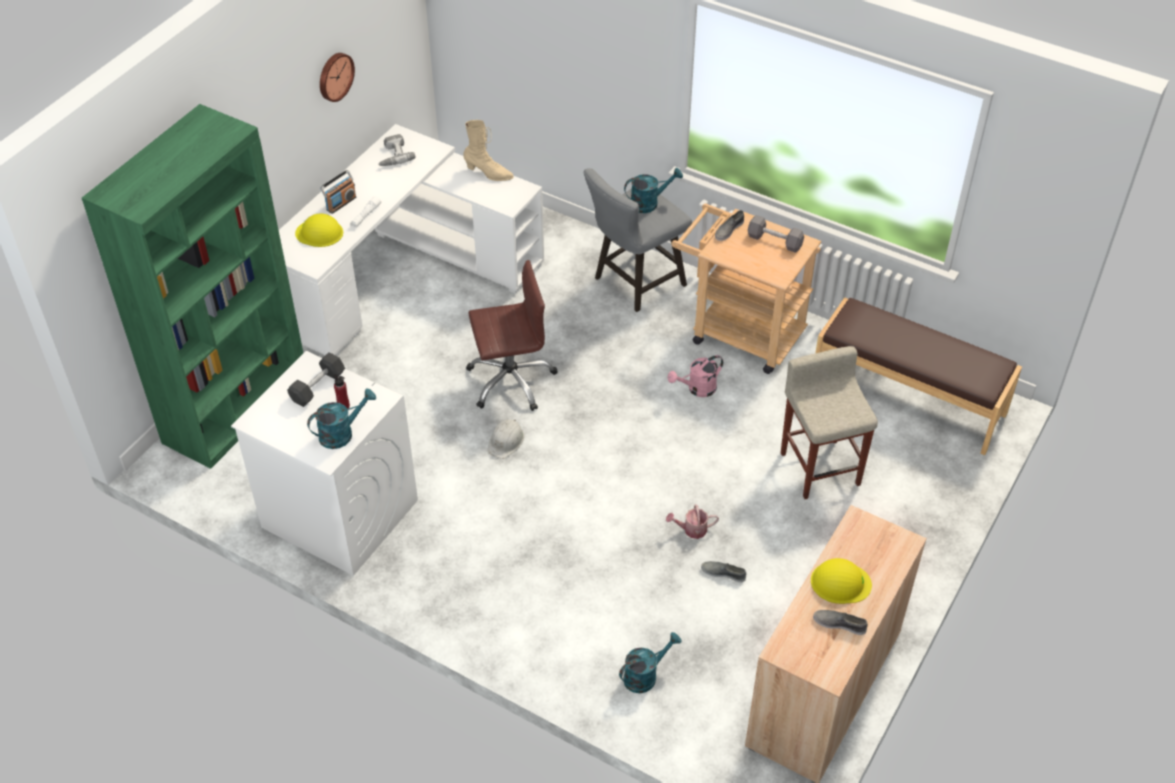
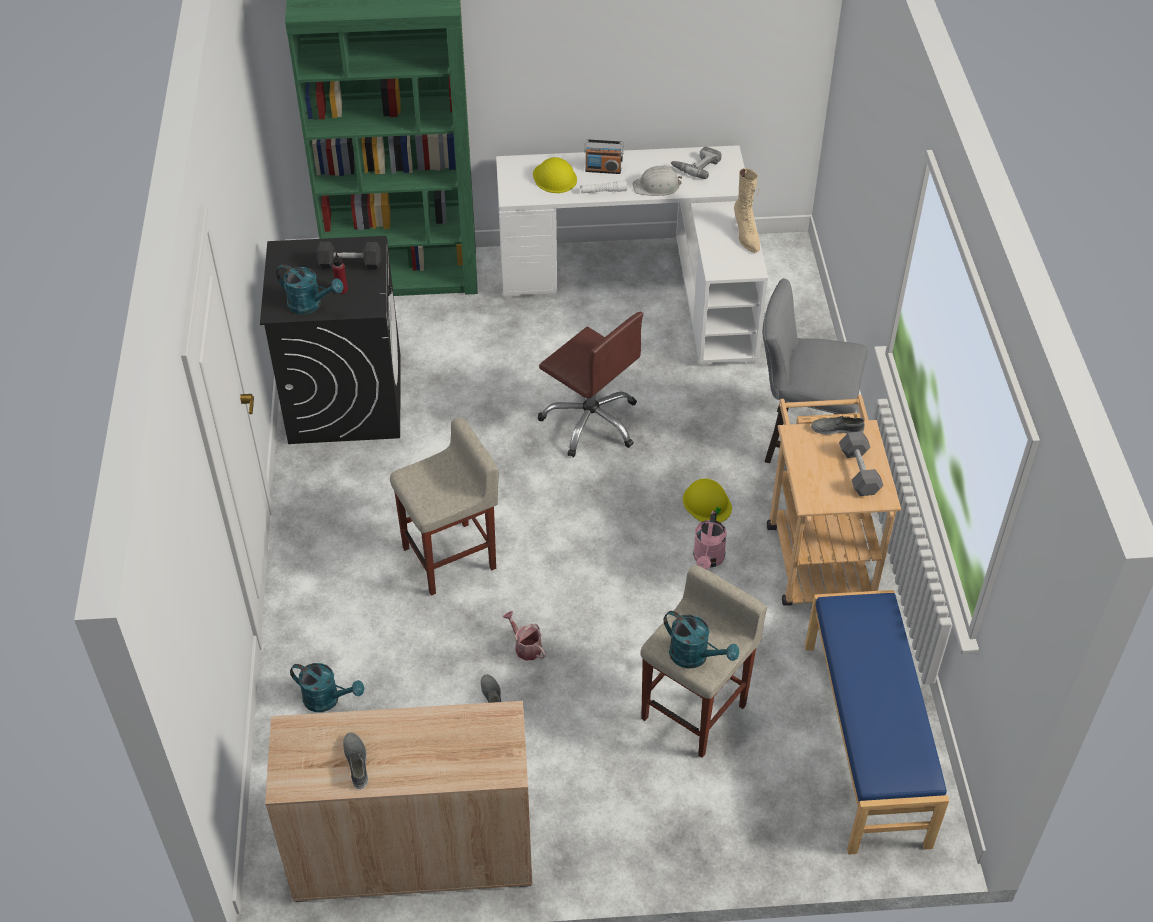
camera: 55 degrees right, 0 degrees up
(334, 76) = (664, 49): wall clock -> none
(339, 513) = (345, 398): white washing machine -> black washing machine
(506, 441) = (516, 458): white hard hat -> white hard hat (657, 186)
(570, 530) = (451, 558): none -> beige stool
(649, 203) = (834, 362): turquoise watering can -> turquoise watering can (695, 657)
(697, 389) = (708, 560): pink watering can -> pink watering can turned 105 degrees counterclockwise
(840, 582) = (410, 739): yellow hard hat -> yellow hard hat (707, 503)
(908, 397) = (867, 742): brown bench -> blue bench

